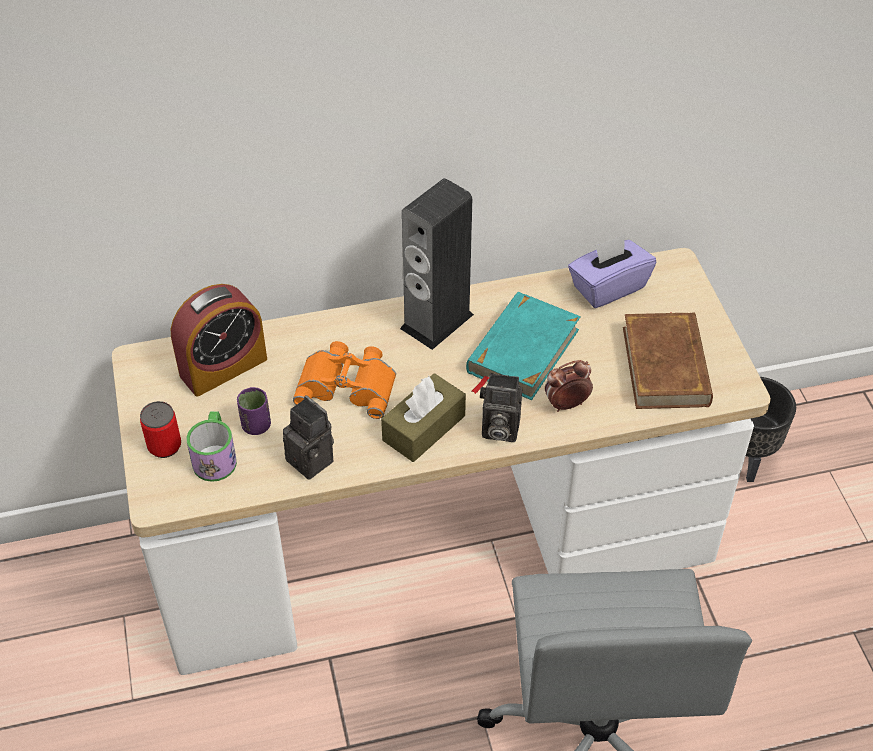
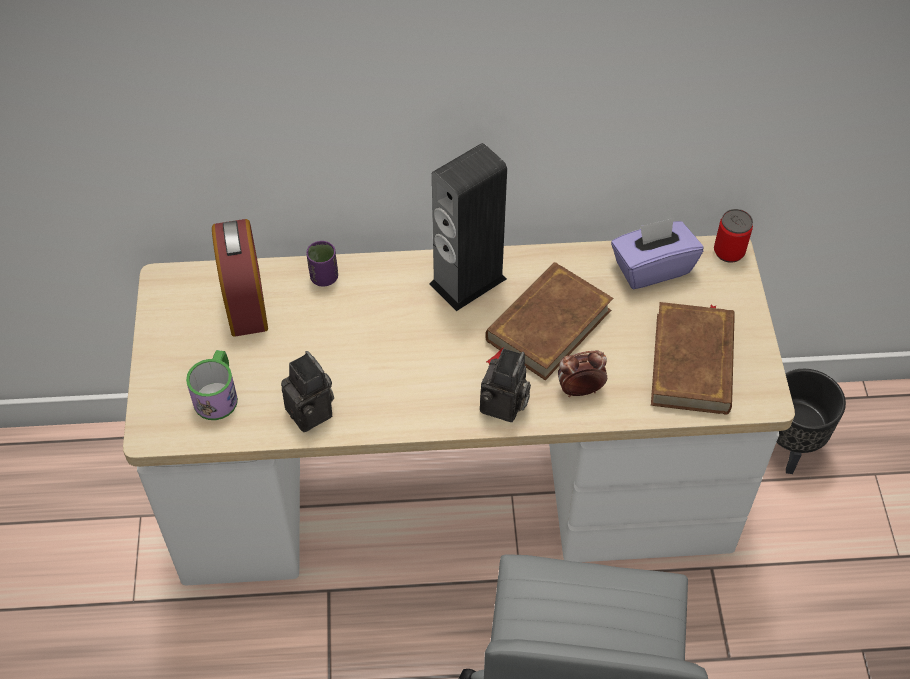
camera: 10 degrees right, 5 degrees up
(164, 446) = (171, 375): can -> can (729, 251)
(223, 367) = (245, 300): alarm clock -> alarm clock turned 75 degrees counterclockwise
(256, 425) = (264, 367): purple cup -> purple cup (324, 277)
(348, 384) = (364, 336): orange binoculars -> none
(424, 428) = (429, 394): brown tissue box -> none
(498, 429) = (504, 407): camera -> camera turned 90 degrees counterclockwise
(522, 351) = (547, 325): turquoise book -> brown book

